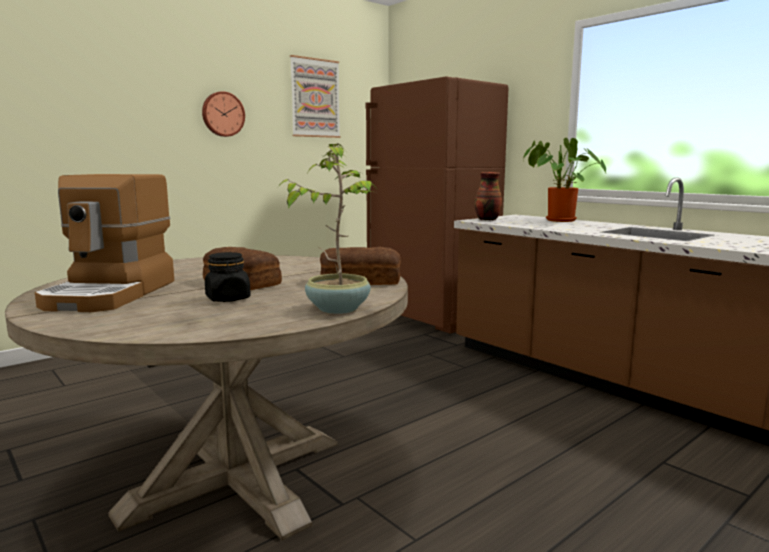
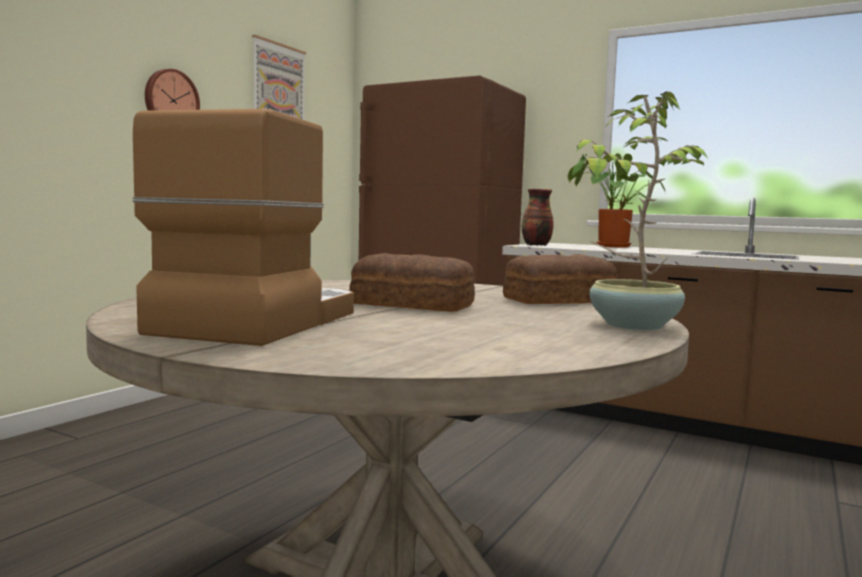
camera: 20 degrees left, 5 degrees down
(112, 294) = (257, 322): coffee machine -> coffee machine turned 150 degrees counterclockwise
(228, 299) = (455, 321): black jar -> none

